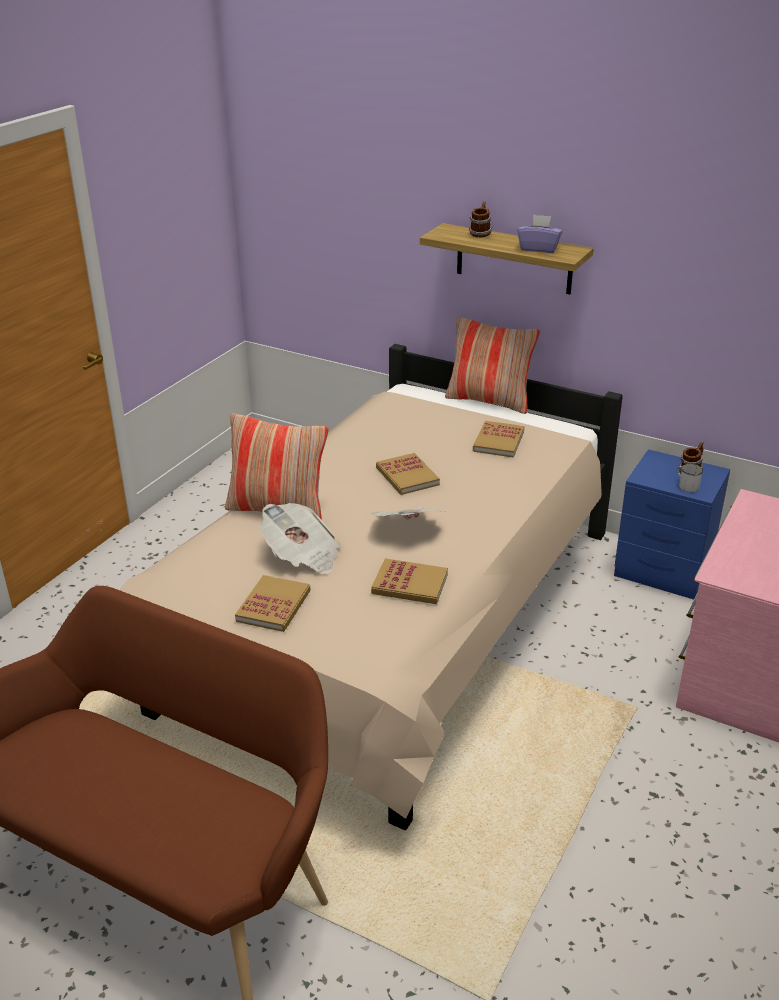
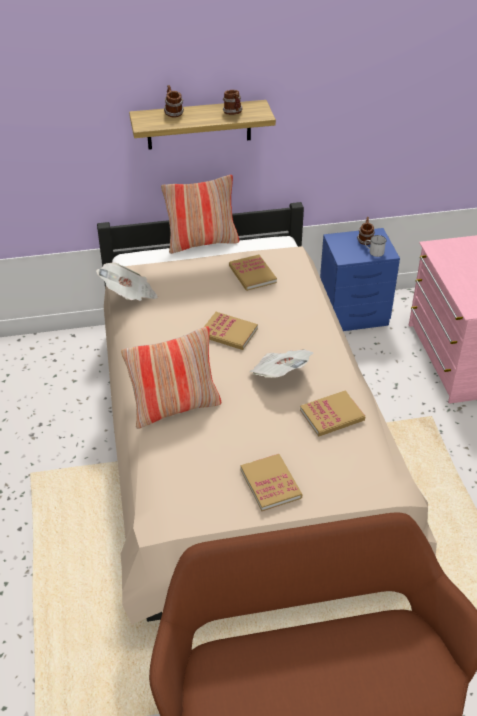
camera: 40 degrees left, 10 degrees up
(302, 556) = (239, 434): newspaper -> newspaper (129, 295)
(539, 248) = (233, 113): purple tissue box -> mug

